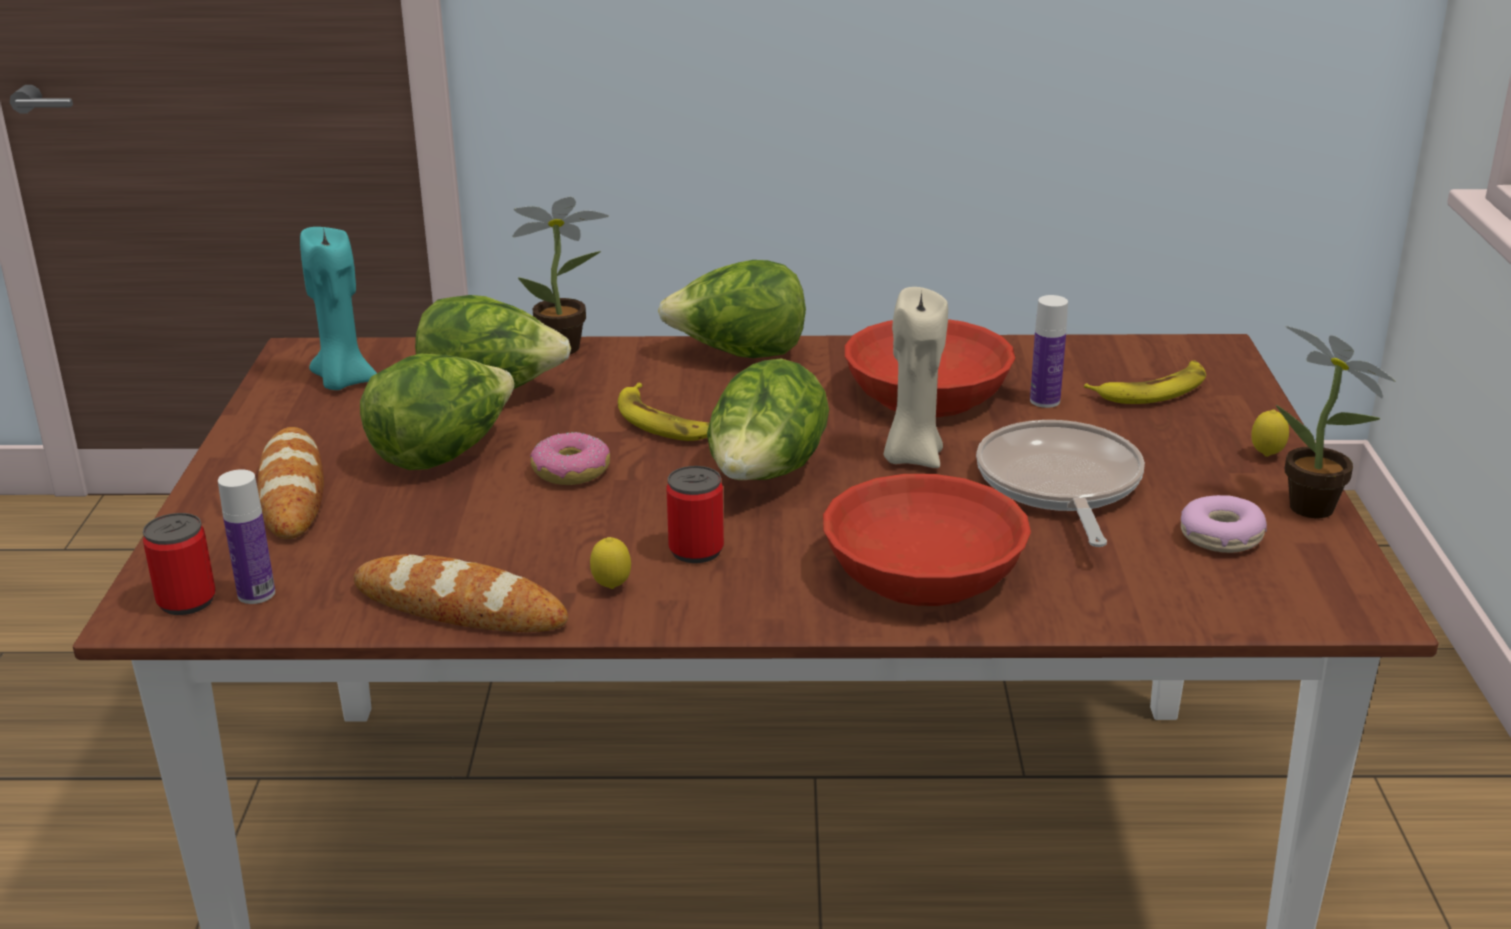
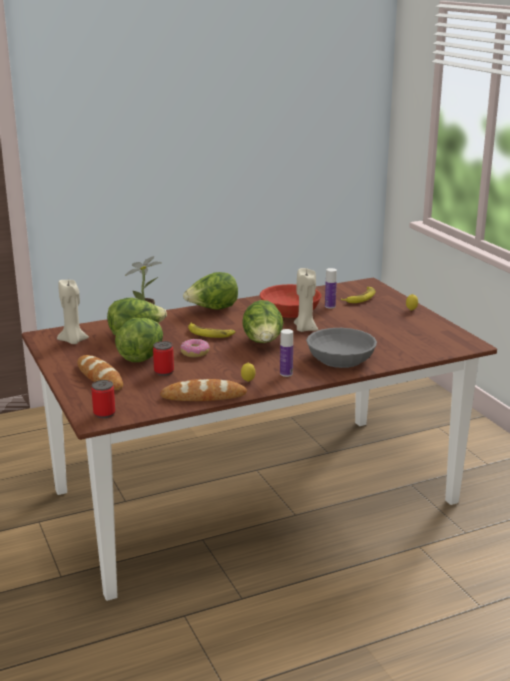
camera: 25 degrees left, 5 degrees down
(256, 594) = (127, 407): bottle -> bottle (286, 374)
(343, 382) = (73, 341): turquoise candle -> beige candle
(696, 550) = (263, 366): can -> can (164, 372)
(923, 571) = (340, 358): red bowl -> grey bowl
(1059, 485) = (358, 329): frying pan -> none
(1220, 537) = (418, 334): donut -> none
(1317, 511) = (438, 322): potted plant -> none

